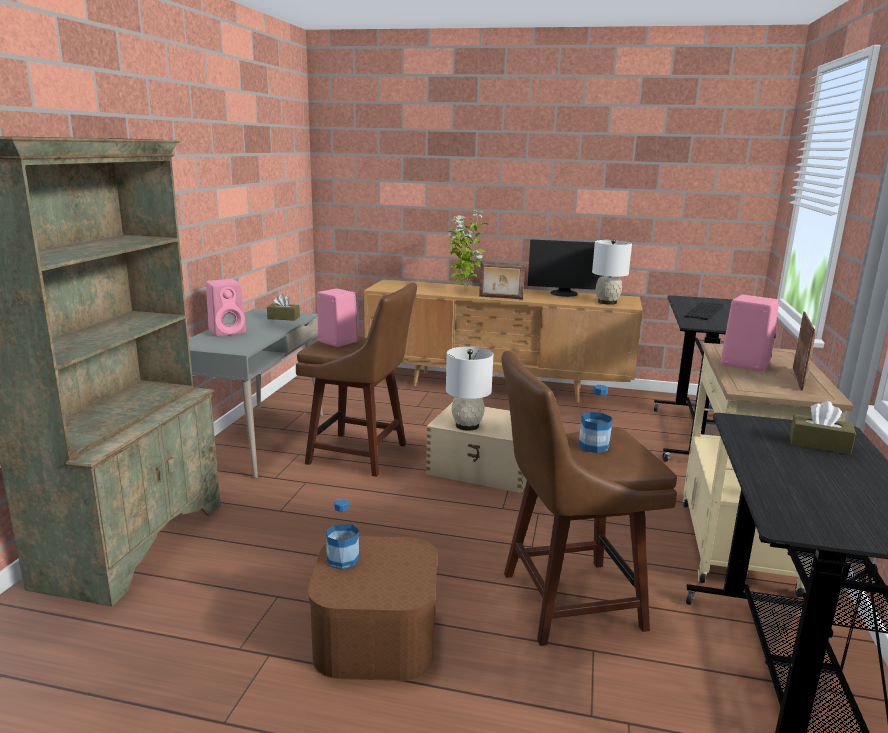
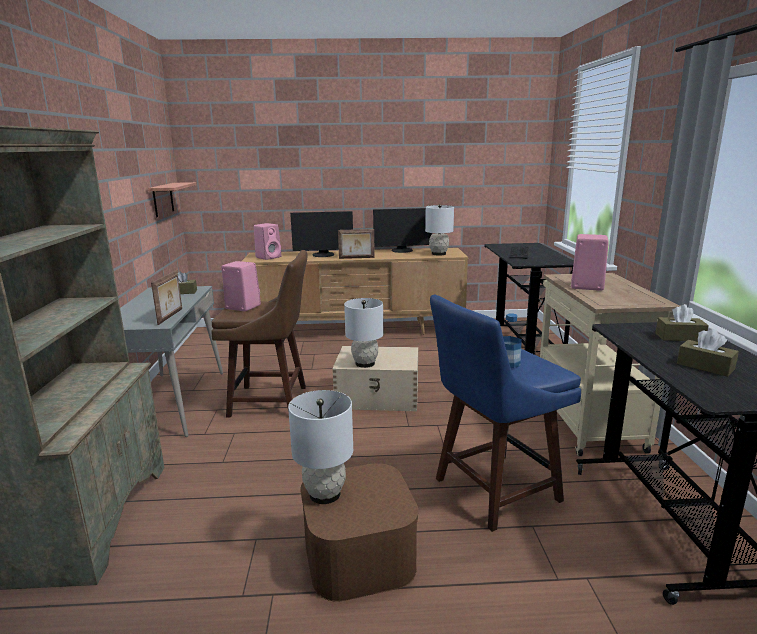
camera: 15 degrees left, 0 degrees up
(228, 331) = (139, 309): pink speaker -> pink speaker (269, 257)
(288, 211) = (163, 199): none -> shelf
(343, 559) = (324, 494): bottle -> white table lamp
(464, 290) = (323, 255): potted plant -> monitor
(565, 601) = (493, 491): brown stool -> blue stool
(798, 379) = (631, 292): picture frame -> picture frame (171, 316)
(816, 484) = (705, 366): none -> brown tissue box

